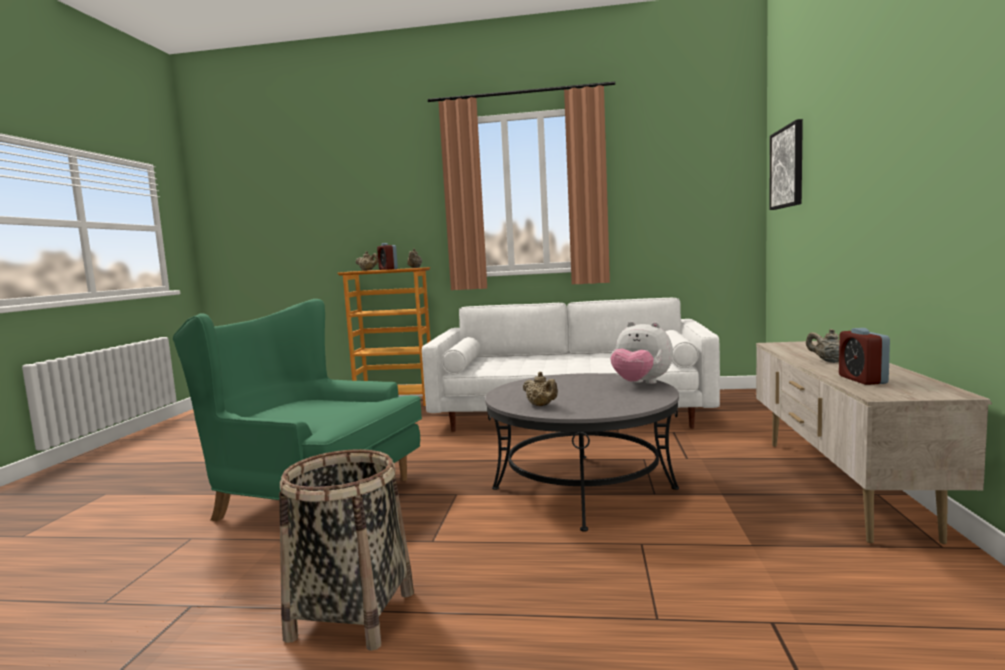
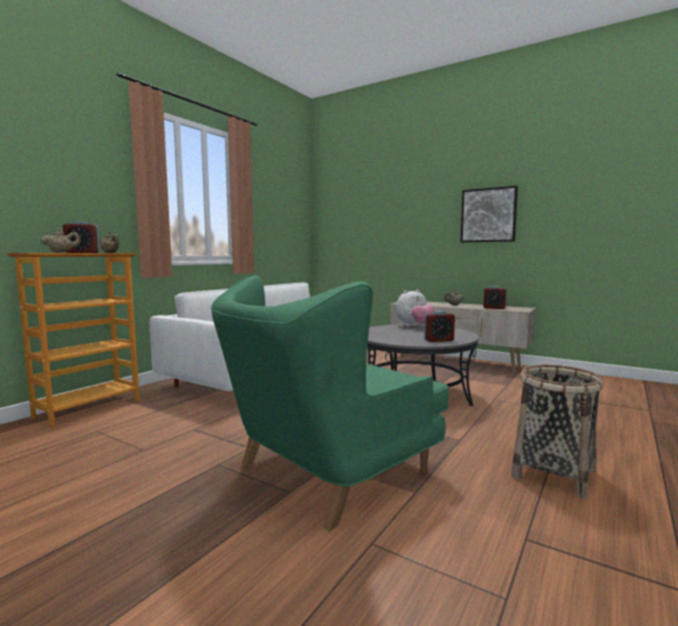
camera: 65 degrees left, 0 degrees up
(541, 405) = (438, 340): beige teapot -> alarm clock
(787, 167) = (346, 208): picture -> picture (488, 215)

